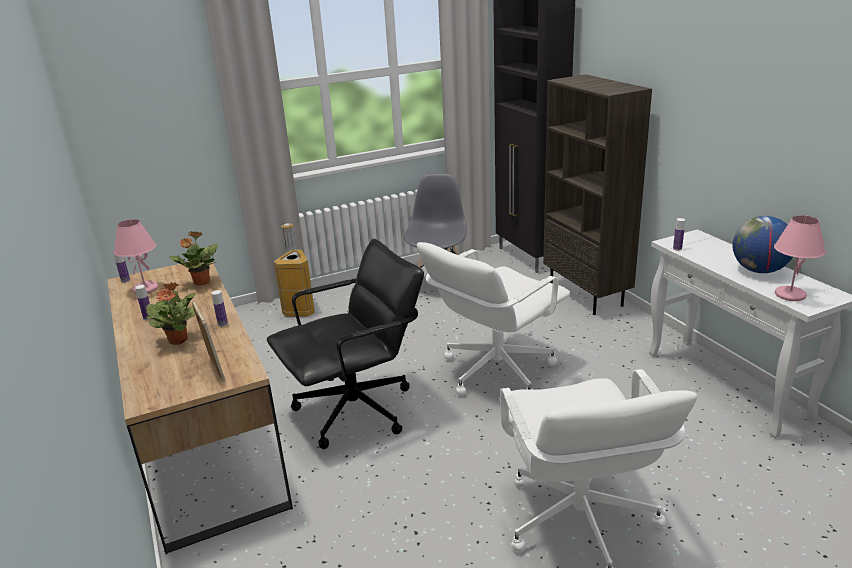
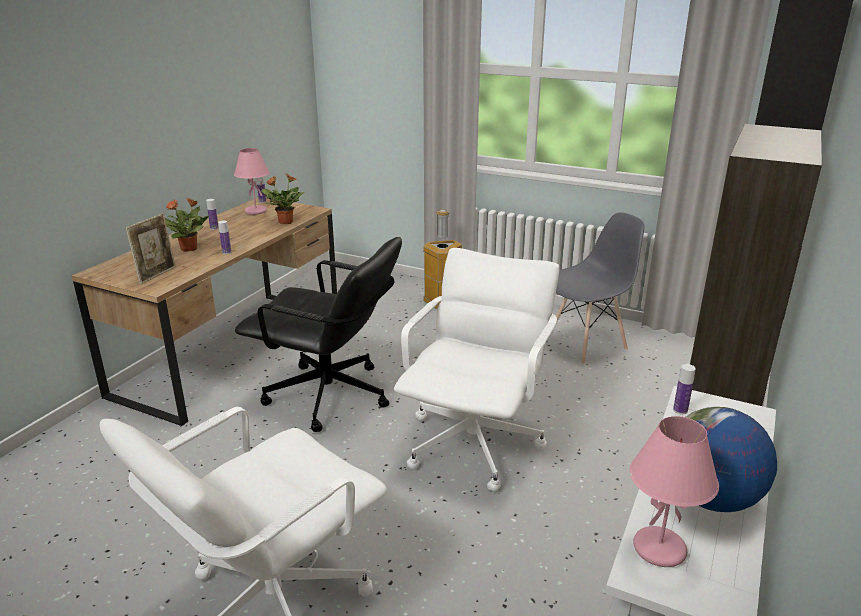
camera: 50 degrees right, 0 degrees up
(496, 371) = (474, 444): white office chair -> white office chair turned 105 degrees clockwise

